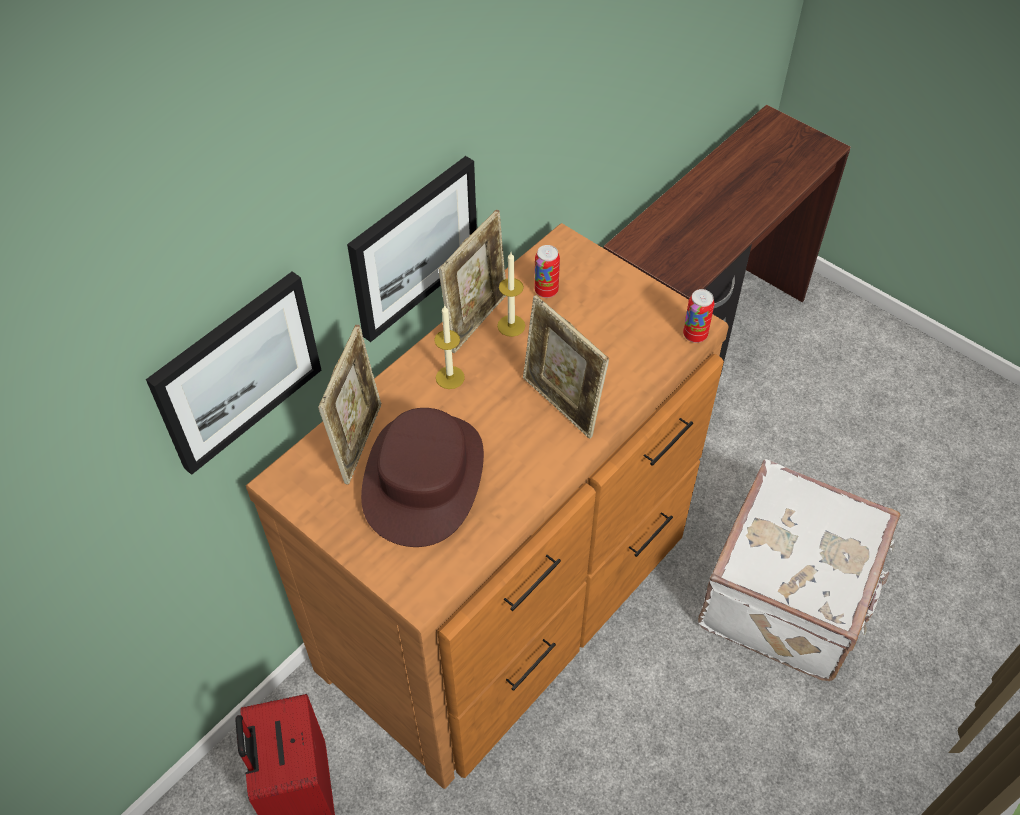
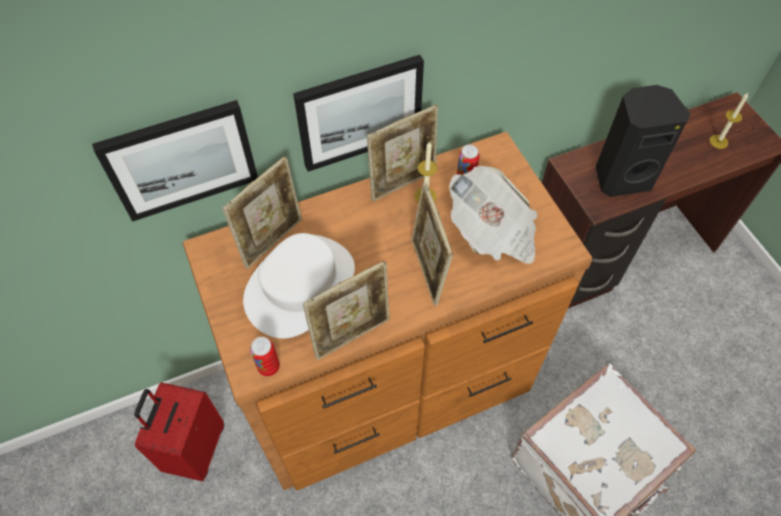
camera: 25 degrees right, 5 degrees up
(424, 478) = (300, 286): brown hat -> white hat
(450, 377) = (360, 218): candle -> candle (718, 141)
(515, 506) = (352, 335): none -> picture frame
(609, 336) = (493, 232): none -> newspaper
(694, 237) = (622, 177): none -> black speaker
(695, 335) = (560, 257): can -> can (269, 367)

